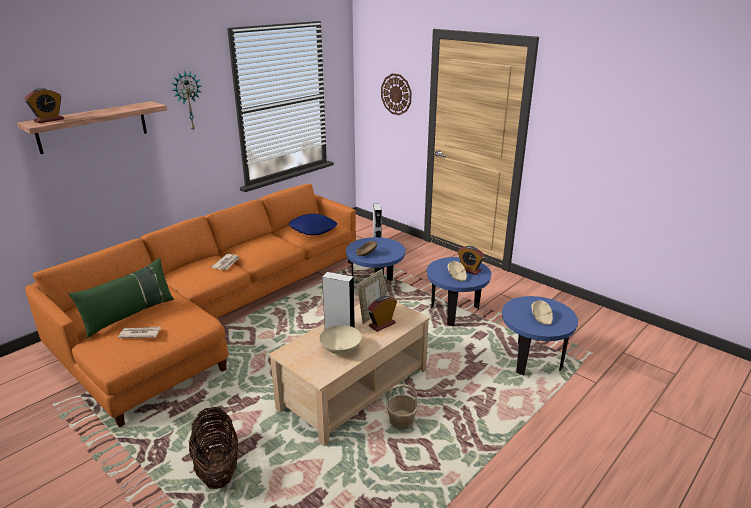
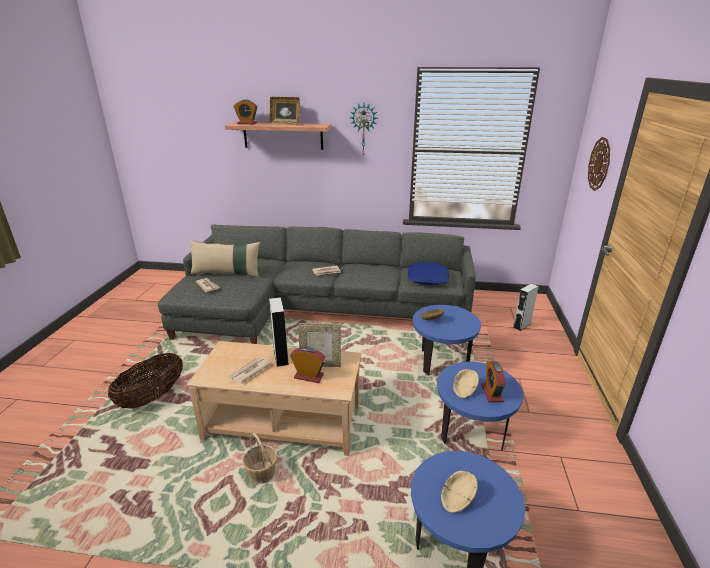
camera: 55 degrees right, 0 degrees up
(100, 110) = (285, 123): none -> picture frame
(129, 315) = (227, 273): green pillow -> beige pillow
(213, 313) = (313, 308): orange sofa -> grey sofa
(341, 350) = (249, 371): beige bowl -> newspaper

